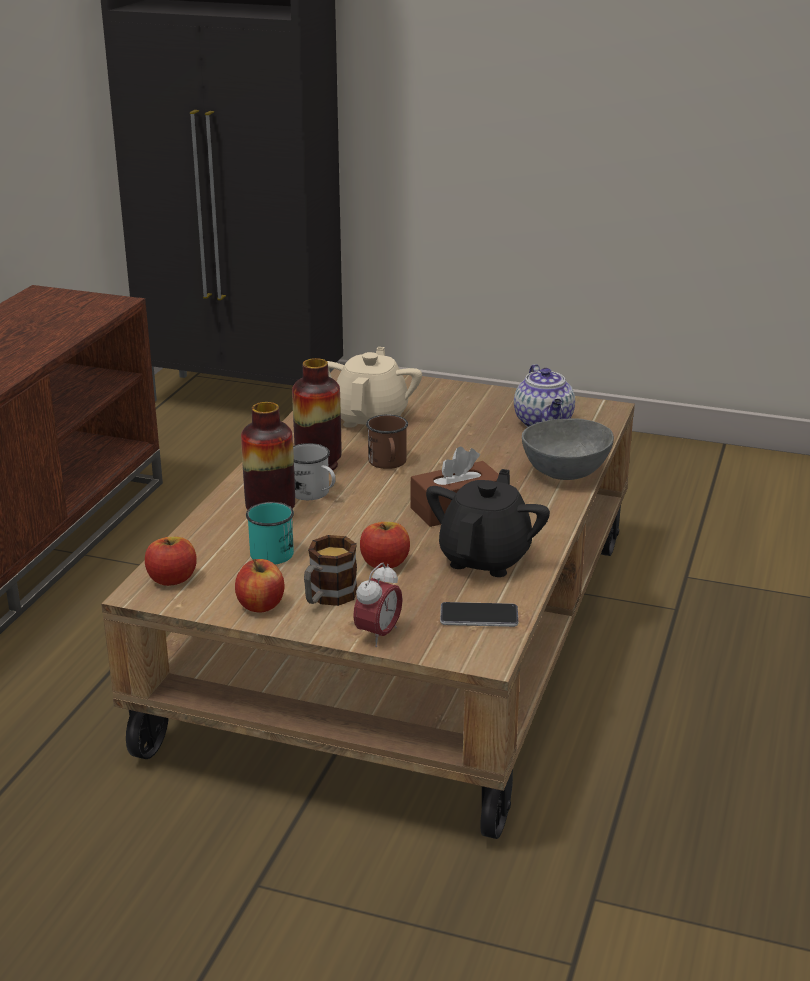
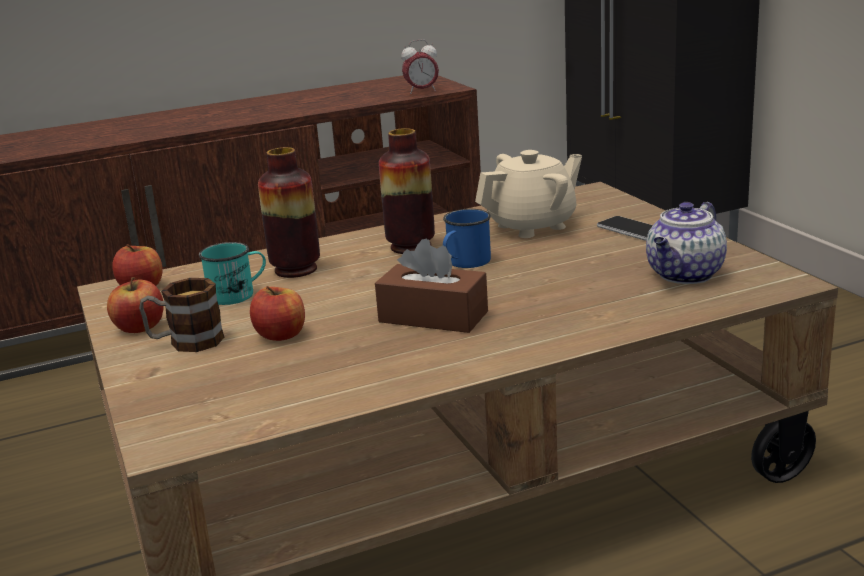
camera: 50 degrees right, 5 degrees down
(314, 493) = (359, 265): white mug -> none
(378, 635) = (146, 386): alarm clock -> alarm clock (421, 91)
(388, 463) = (465, 263): brown mug -> blue mug
(479, 616) = (239, 410): phone -> phone (631, 230)
(485, 558) = (359, 366): black teapot -> none
(567, 473) = (605, 325): grey bowl -> none

